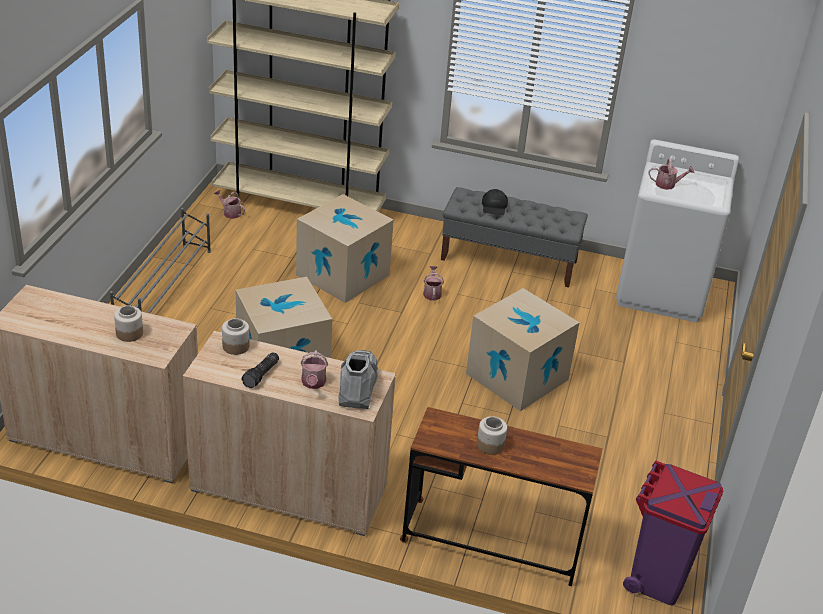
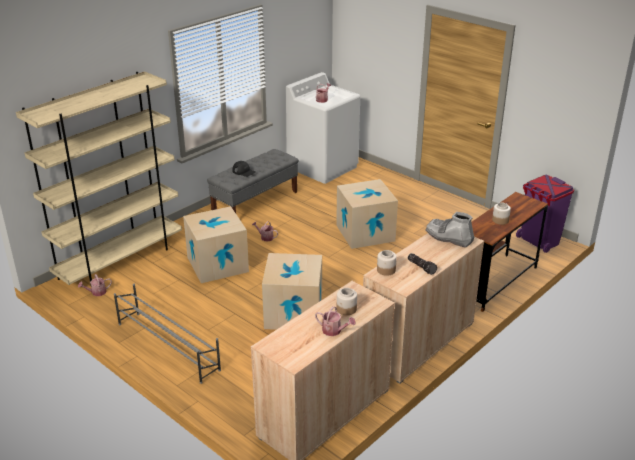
camera: 60 degrees left, 5 degrees down
(313, 383) = (439, 251): watering can -> watering can (334, 331)

